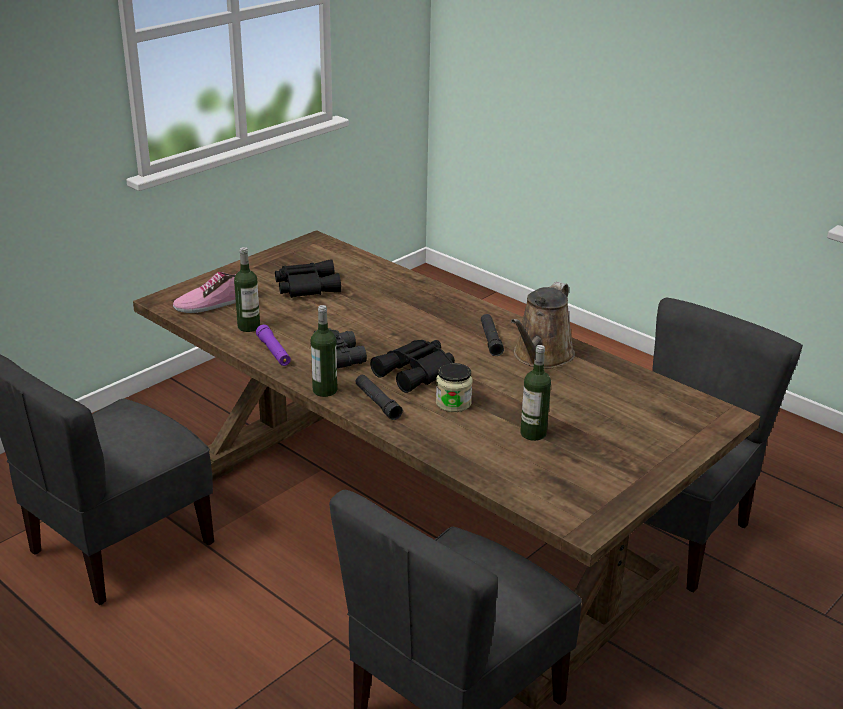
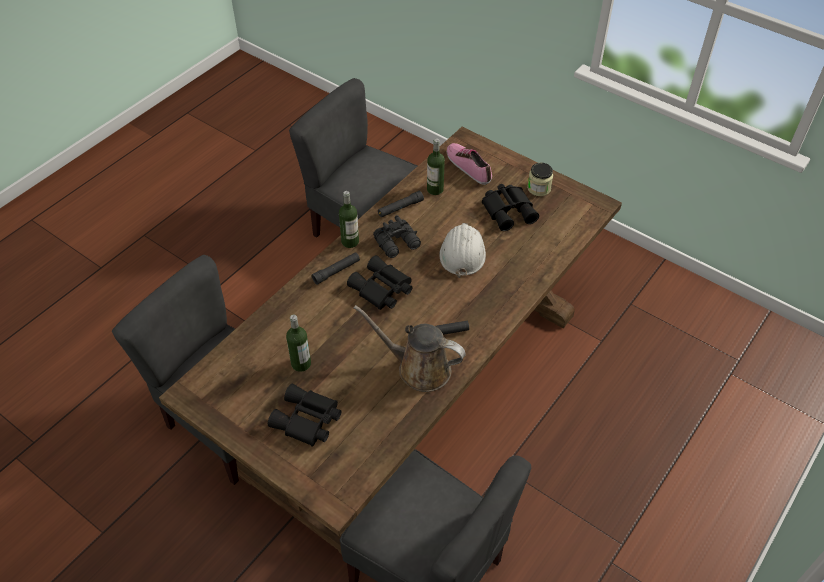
camera: 85 degrees right, 20 degrees up
(274, 352) = (400, 208): purple flashlight -> black flashlight
(368, 318) = (462, 253): none -> white hard hat
(453, 403) = (339, 314): jar -> jar (539, 188)
(621, 431) = (307, 421): none -> black binoculars

